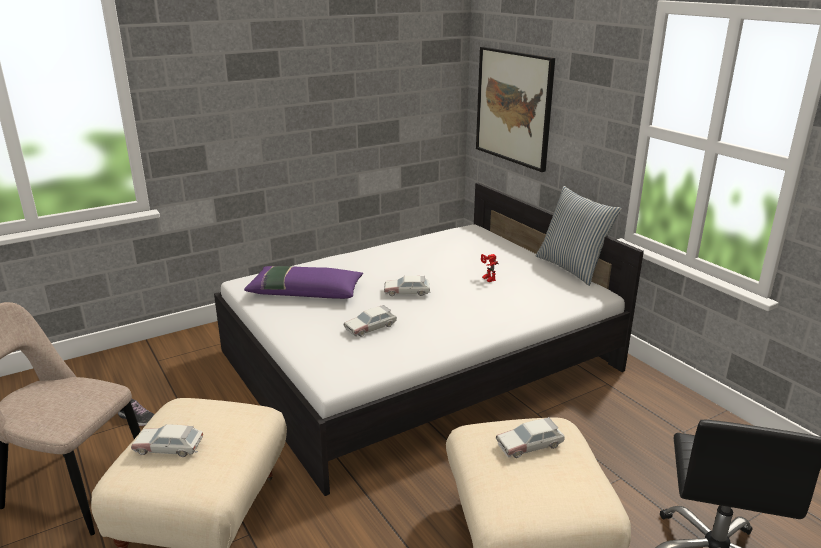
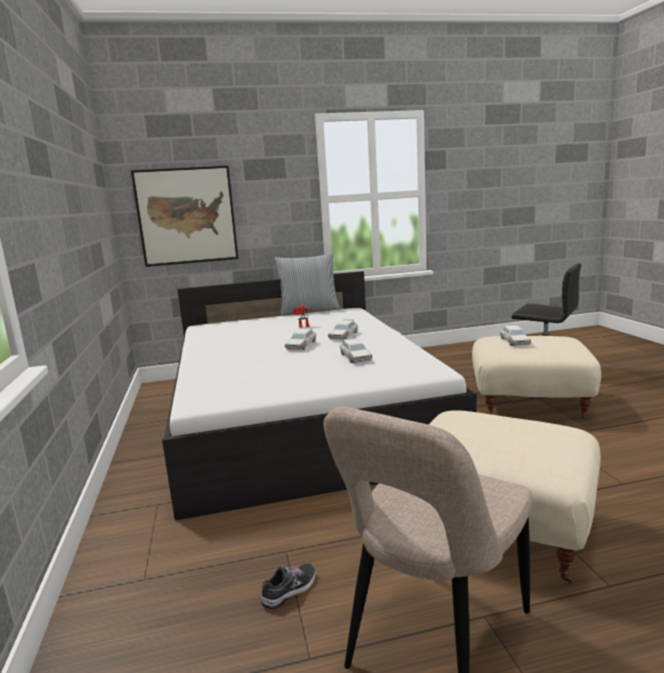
camera: 70 degrees left, 10 degrees down
(169, 447) = (515, 444): toy car -> toy car (343, 335)
(306, 291) = (257, 377): purple pillow -> none

